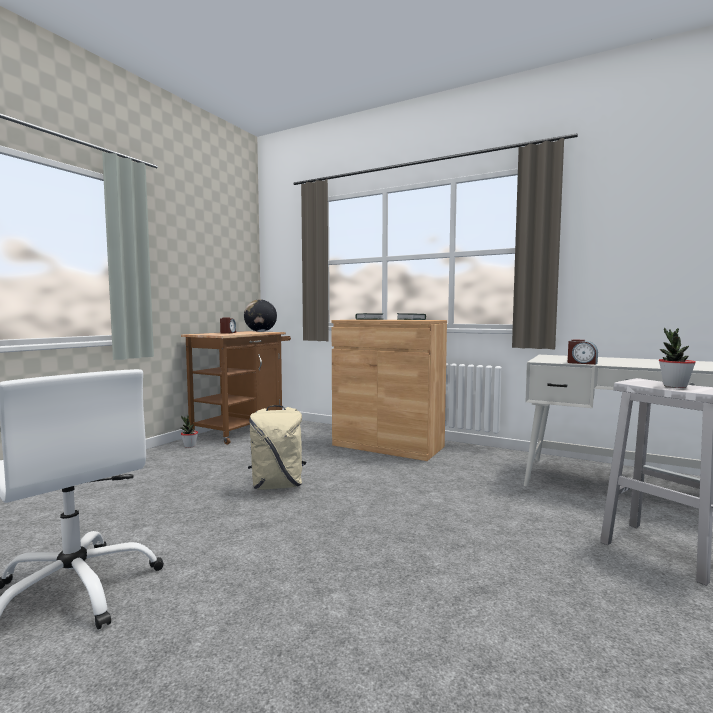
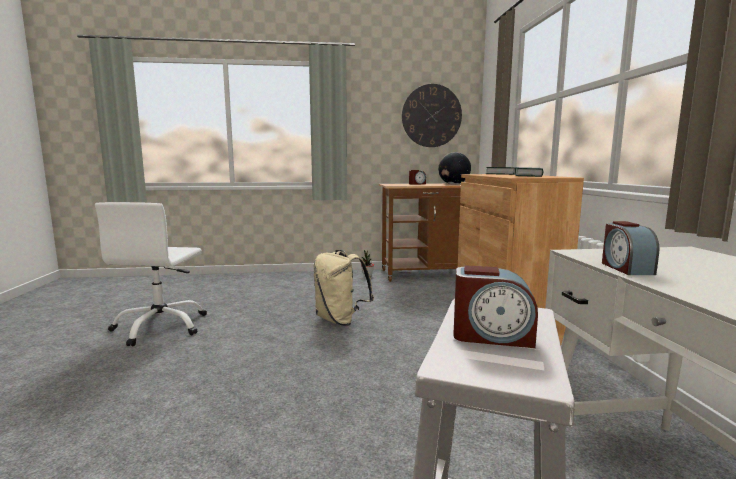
camera: 55 degrees right, 5 degrees up
(224, 260) = (431, 116): none -> wall clock
(674, 386) = (492, 336): potted plant -> alarm clock

